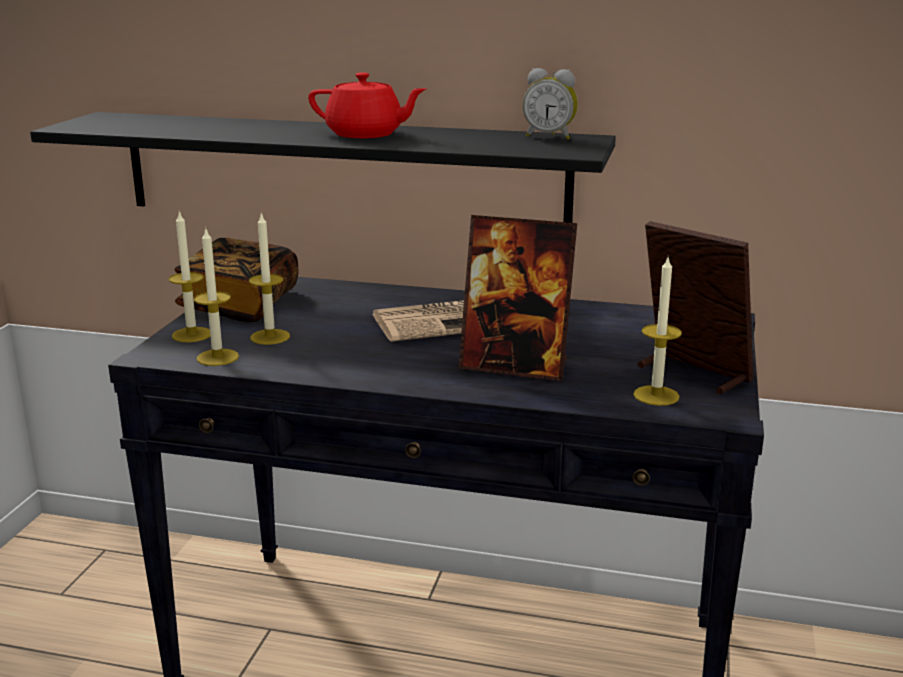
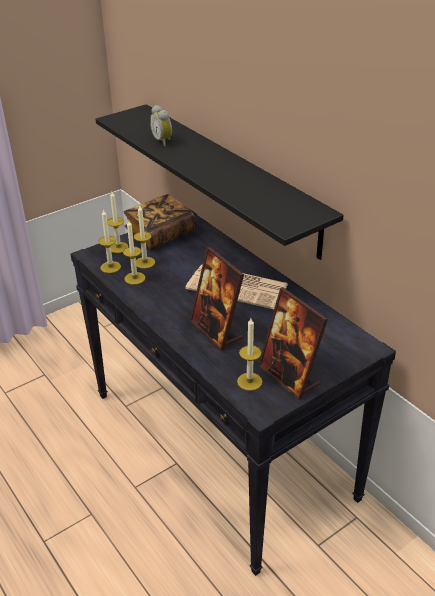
camera: 40 degrees right, 15 degrees up
(284, 356) = (134, 278): none -> candle
(366, 134) = (220, 169): red teapot -> none
(549, 136) = (303, 204): alarm clock -> alarm clock (163, 141)
(692, 373) = (289, 376): picture frame -> picture frame turned 150 degrees clockwise

